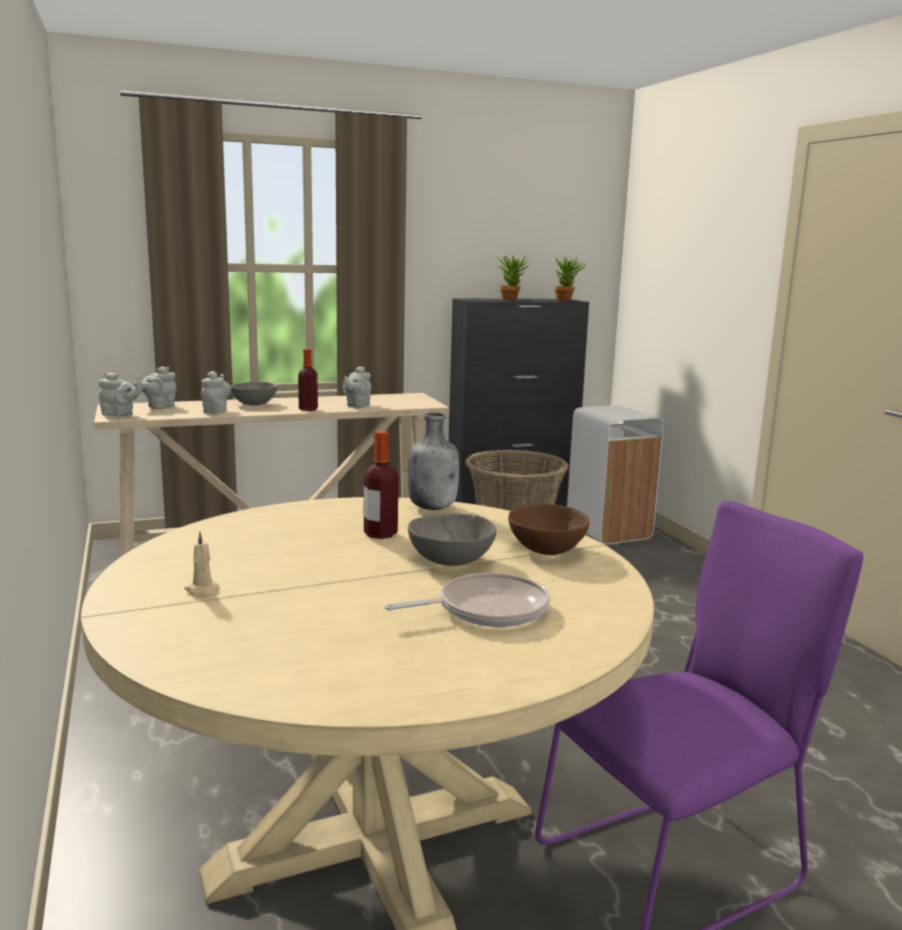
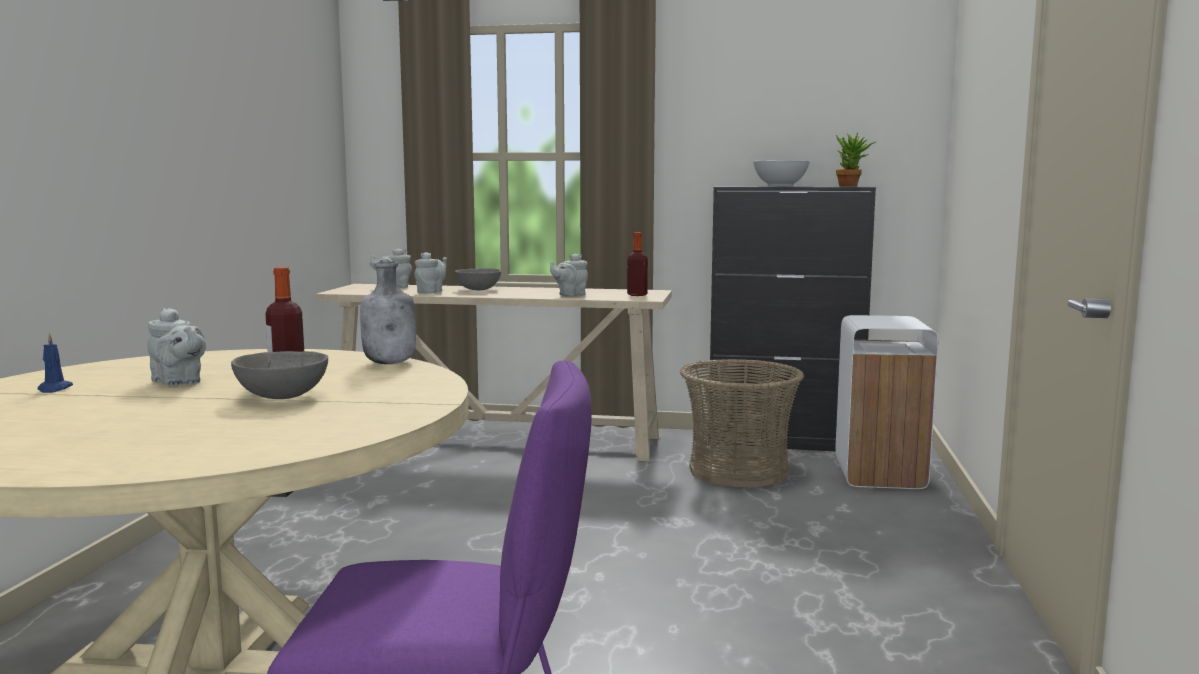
camera: 30 degrees right, 5 degrees down
(120, 415) = (347, 290): grey teapot -> grey teapot (178, 382)
(203, 591) = (54, 389): beige candle -> blue candle
(308, 409) = (515, 295): bottle -> bottle (637, 295)
(486, 609) = (202, 428): frying pan -> none
(511, 299) = (780, 186): potted plant -> white bowl
(547, 550) = (390, 400): brown bowl -> none

